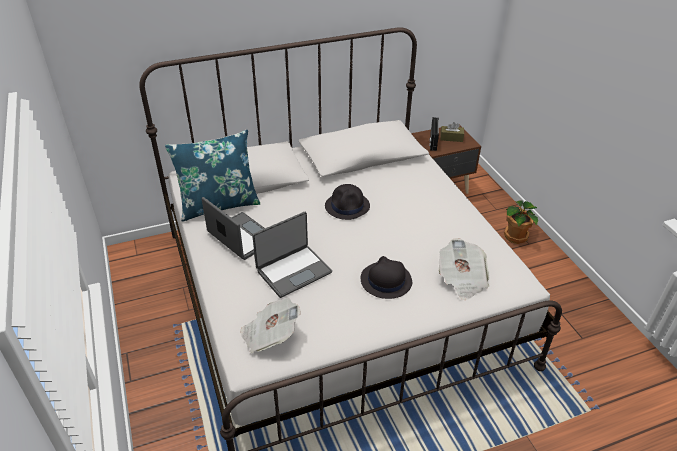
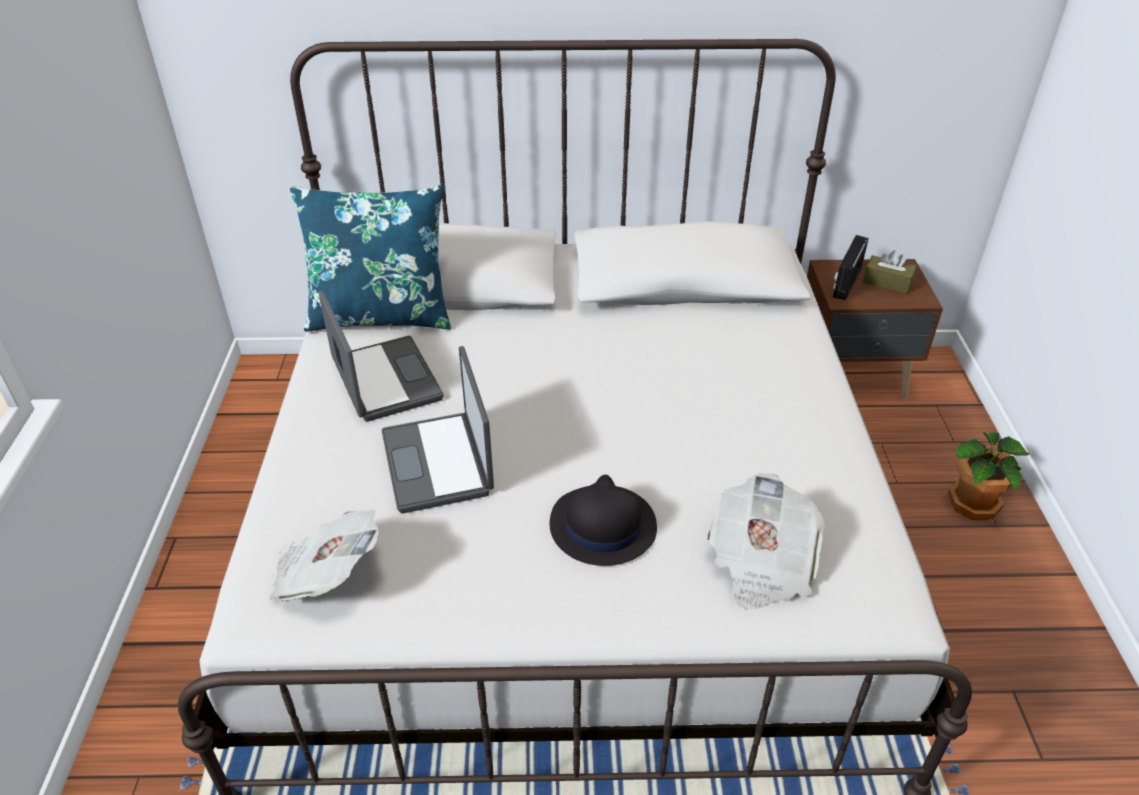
camera: 20 degrees right, 0 degrees up
(293, 271) = (439, 463): laptop -> laptop turned 90 degrees clockwise
(347, 206) = (605, 366): black hat -> none

